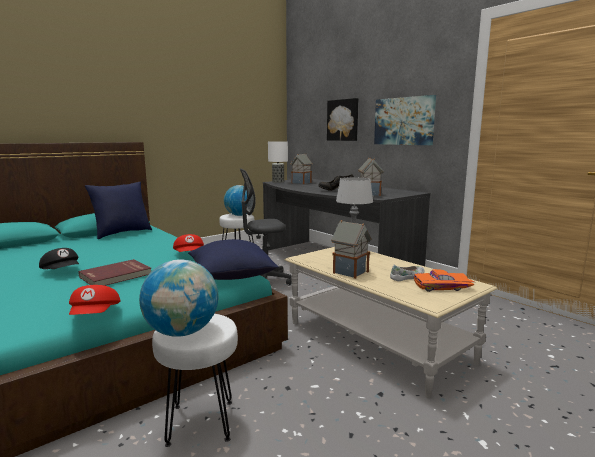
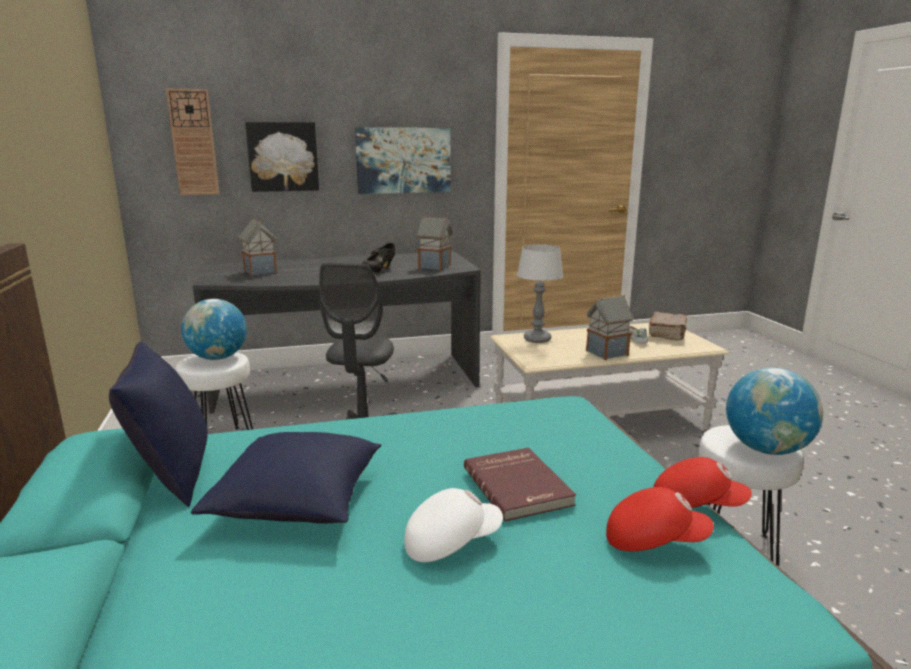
camera: 65 degrees left, 5 degrees up
(62, 271) = (451, 542): black cap -> white cap
(189, 255) = (438, 424): red cap -> red cap (654, 540)
(231, 275) = (565, 409): blue pillow -> blue pillow (299, 503)
(278, 182) = (217, 278): table lamp -> none
(310, 113) = (193, 143): none -> wall clock
(443, 287) = (667, 334): orange toy car -> brown book

